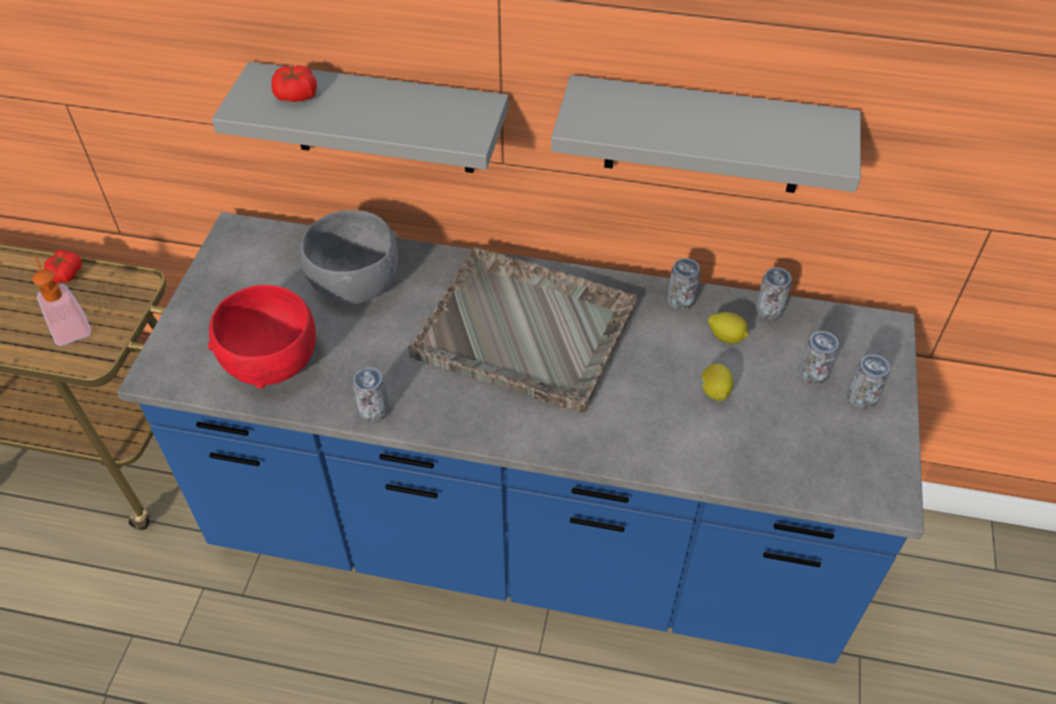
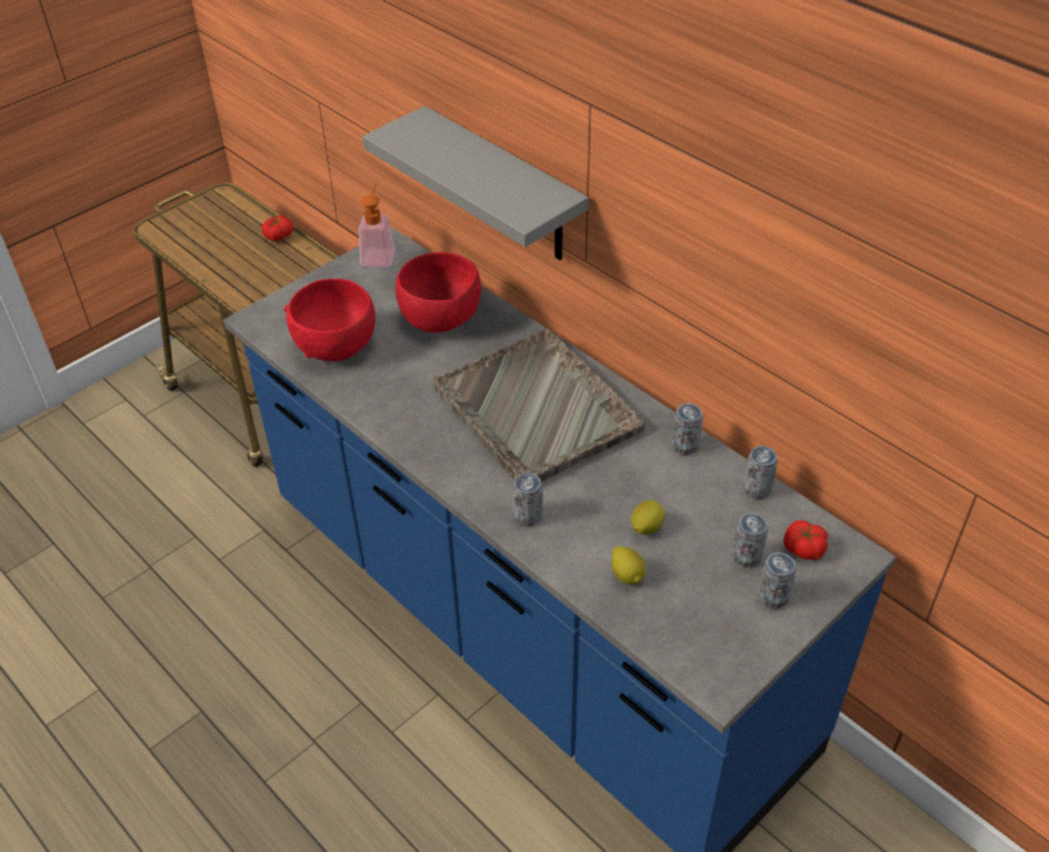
camera: 35 degrees right, 5 degrees down
(69, 325) = (253, 272): soap dispenser -> soap dispenser (379, 254)
(296, 95) = (433, 140): tomato -> tomato (804, 548)
(355, 284) = (440, 318): grey bowl -> red bowl
(374, 411) = (374, 412): can -> can (528, 516)
(705, 136) = (729, 293): grey shelf -> none
(726, 337) = (697, 491): lemon -> lemon (627, 575)

